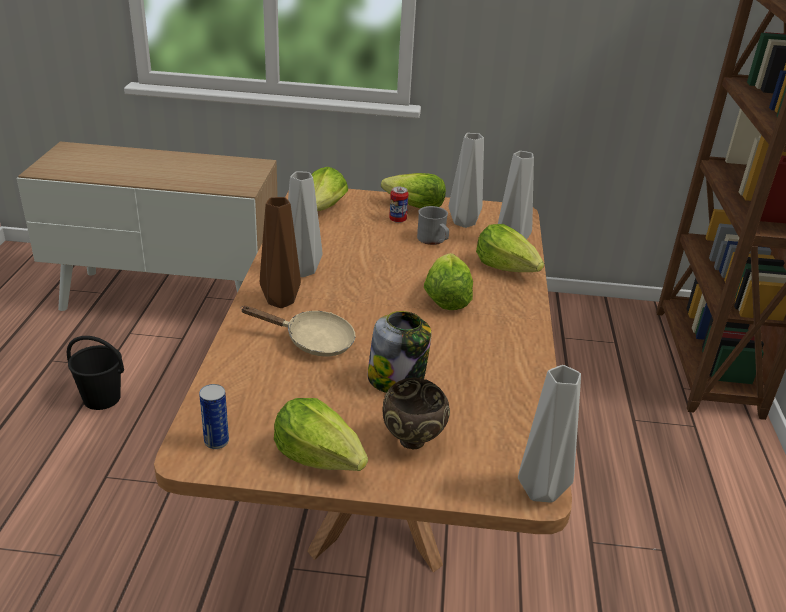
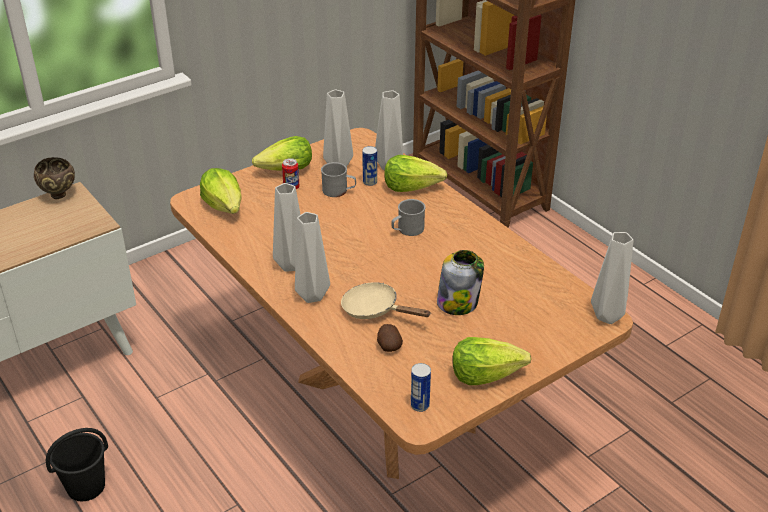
camera: 40 degrees left, 5 degrees up
(275, 375) = (388, 346): none -> potato
(282, 301) = (312, 295): brown vase -> grey vase
(313, 341) = (375, 310): beige frying pan -> beige frying pan turned 120 degrees counterclockwise
(413, 442) = (518, 333): brown bowl -> brown bowl (59, 195)
(446, 297) = (407, 230): lettuce -> grey mug
(472, 246) = (370, 182): none -> can

